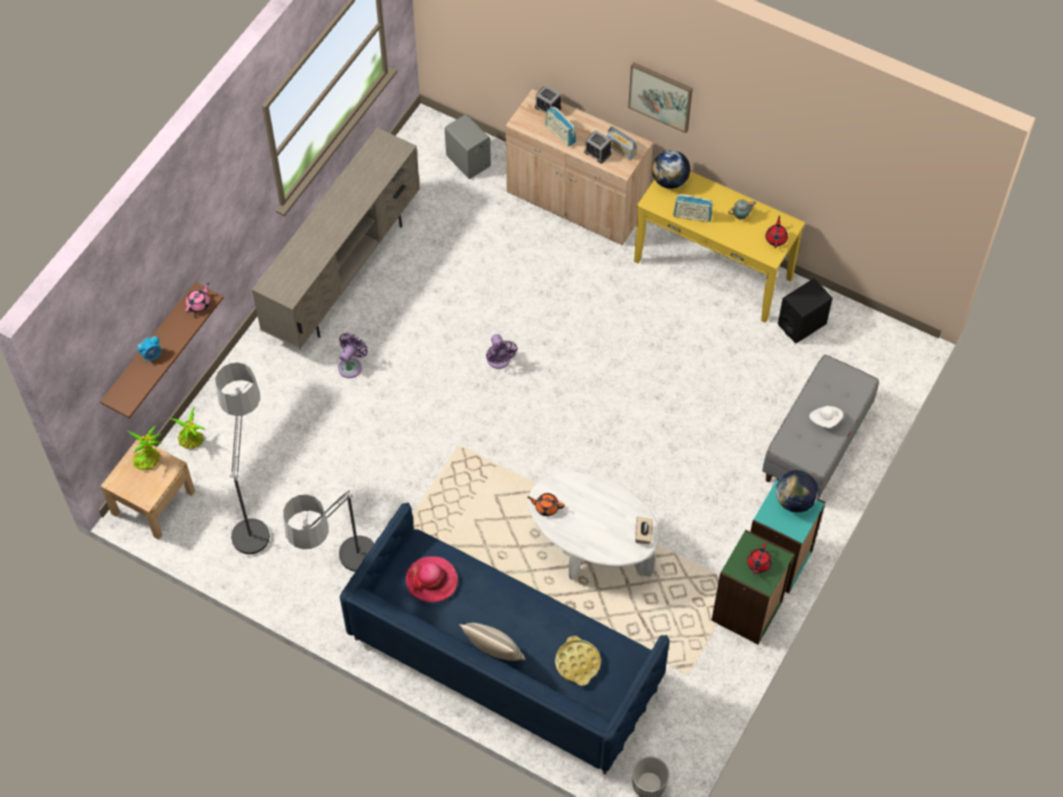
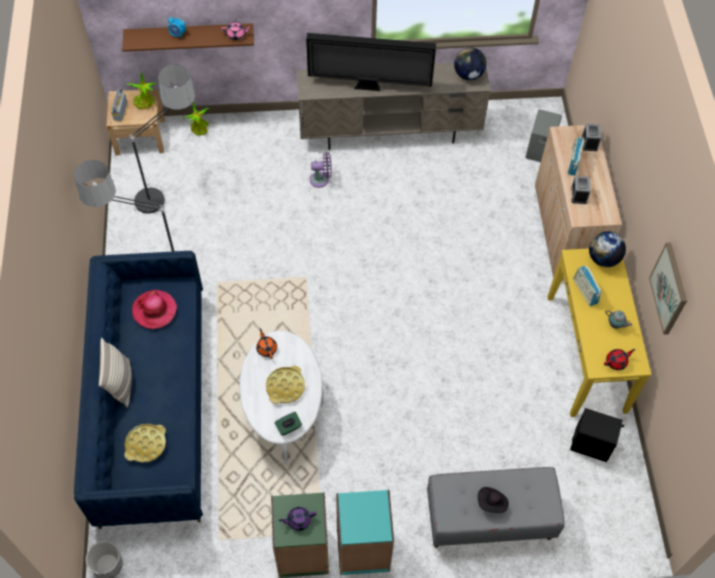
camera: 55 degrees right, 0 degrees up
(328, 240) = (369, 87): none -> television
(499, 361) = (393, 261): purple fan -> none
(599, 514) = (285, 387): none -> yellow tray
(621, 150) = (595, 208): radio -> radio (120, 111)
(643, 534) = (288, 427): beige tissue box -> green tissue box
(661, 96) = (642, 187): picture -> picture (669, 288)
(758, 564) = (298, 520): red teapot -> purple teapot
(794, 501) = (377, 515): globe -> globe (468, 74)
(825, 420) = (492, 503): white hat -> black hat

